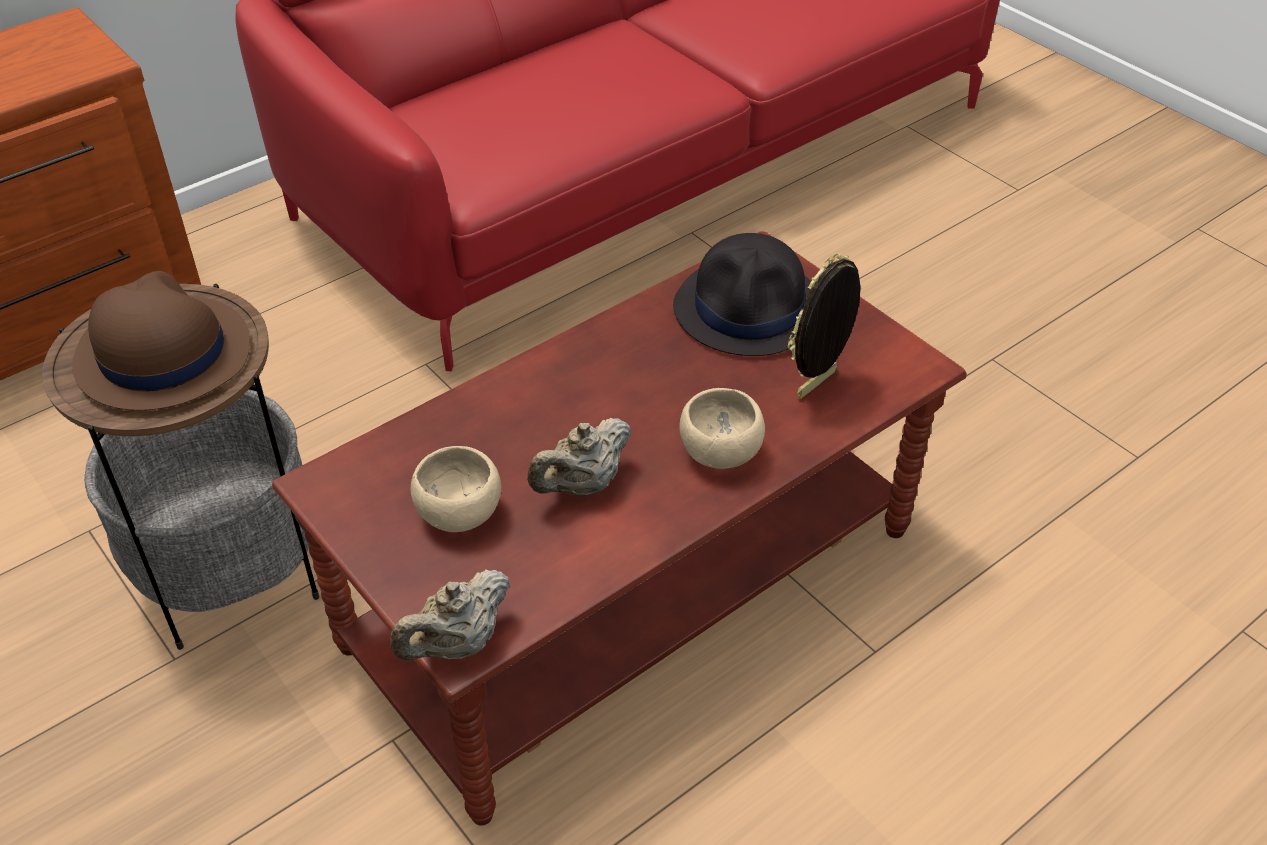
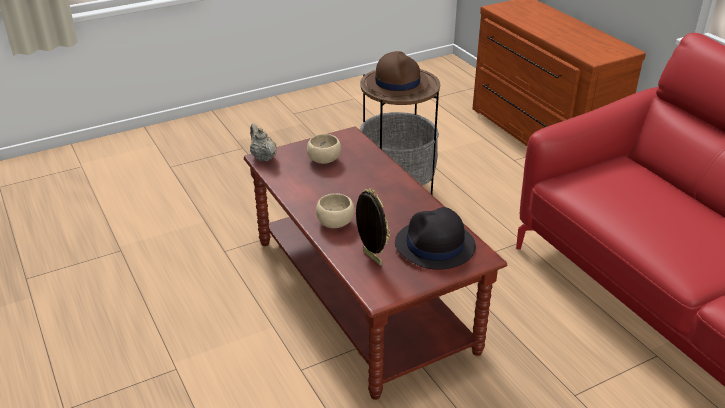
camera: 100 degrees right, 10 degrees down
(582, 485) = (328, 187): beige teapot -> none

